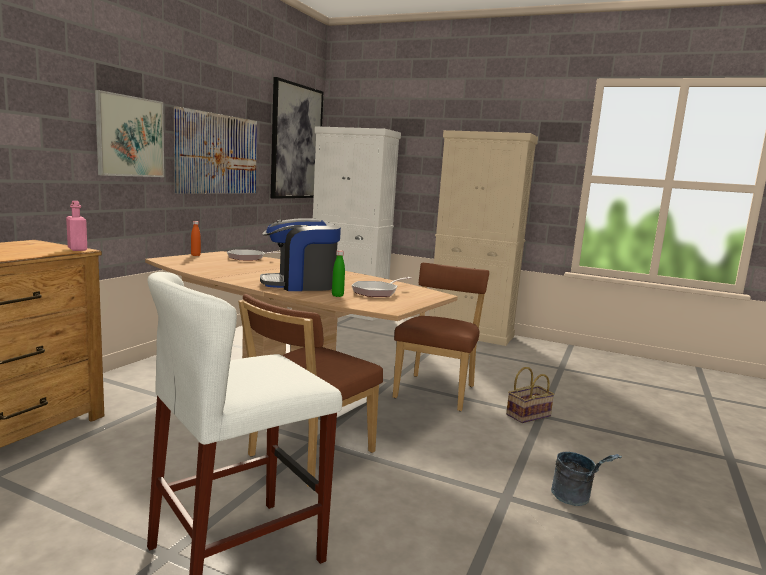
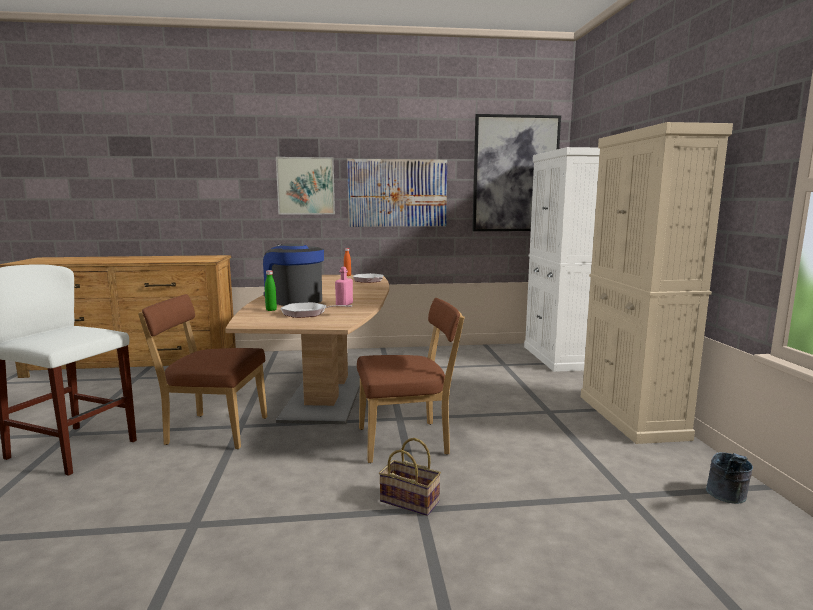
camera: 60 degrees right, 0 degrees up
(77, 249) = (209, 260): pink bottle -> pink bottle (344, 304)
(576, 499) = (211, 567): grey bucket -> grey bucket (727, 497)

